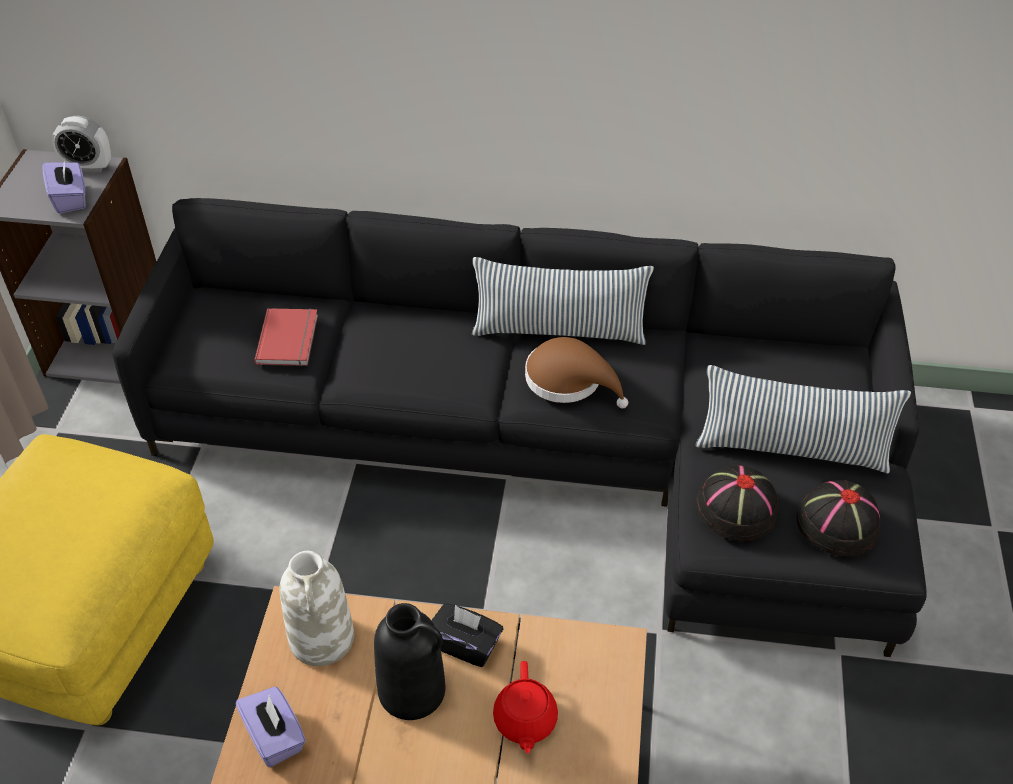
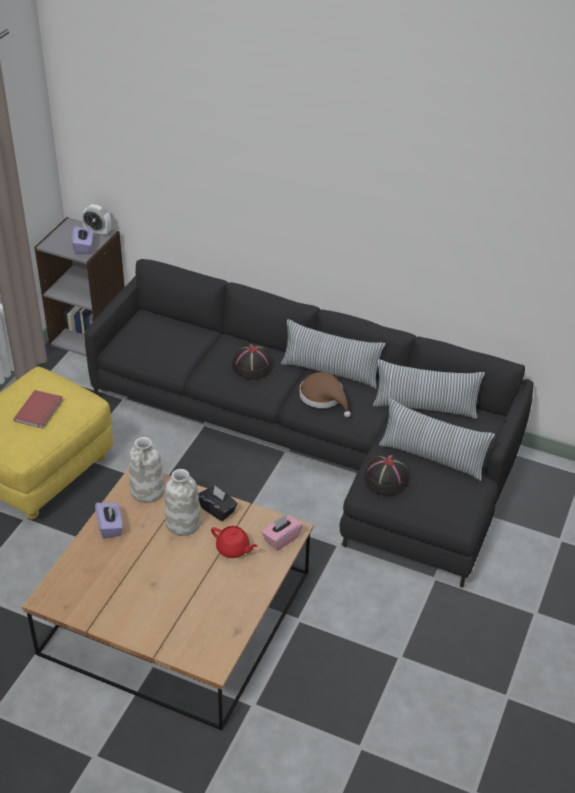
camera: 15 degrees right, 5 degrees down
(290, 339) = (180, 345): red book -> red book (40, 411)
(413, 690) = (184, 523): black vase -> white vase
(524, 721) = (233, 549): red teapot -> red teapot turned 75 degrees counterclockwise
(603, 675) = (281, 539): none -> pink tissue box
(737, 360) = (425, 407): none -> pillow
(836, 524) = (437, 498): black hat -> black hat (251, 366)

